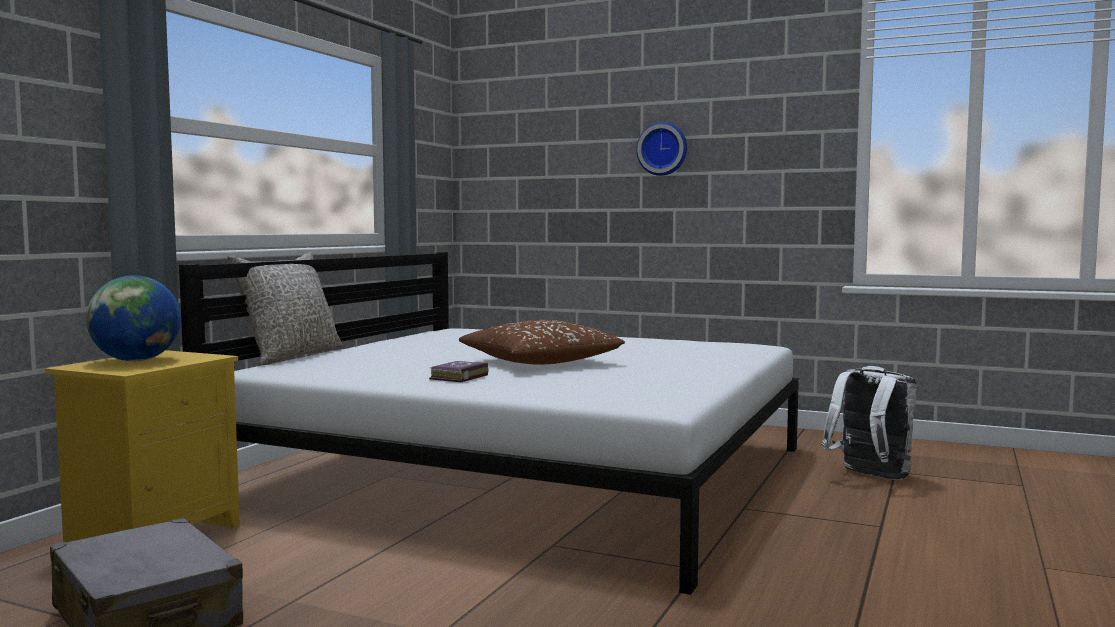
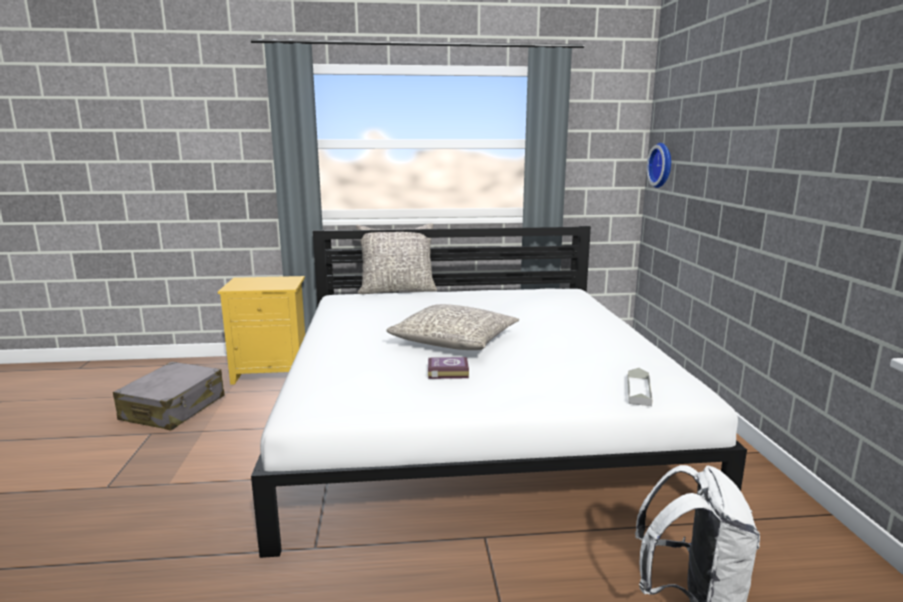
camera: 60 degrees right, 10 degrees up
(136, 361) = (262, 281): globe -> none
(457, 377) = (363, 336): book -> book (446, 371)
(540, 362) = (455, 341): brown pillow -> grey pillow
(663, 149) = (765, 140): wall clock -> wall clock (662, 165)
(740, 350) = (639, 390): none -> grey tray

